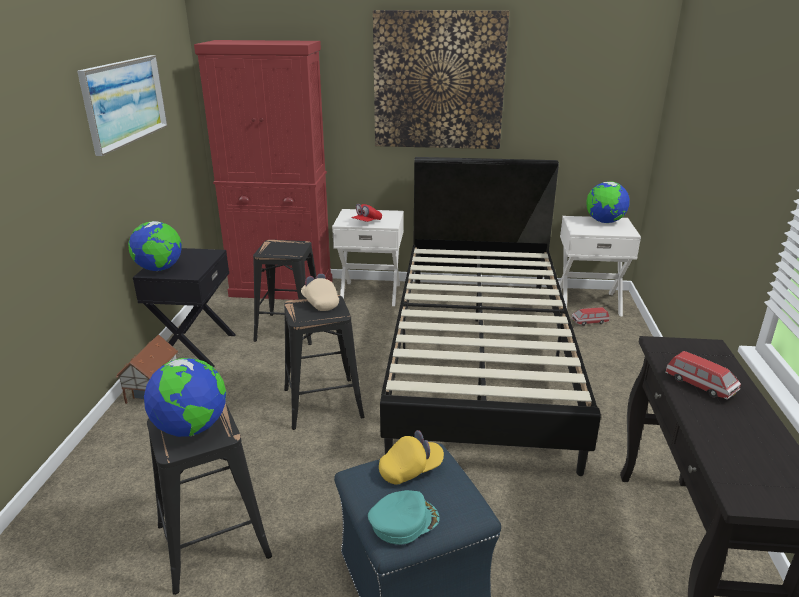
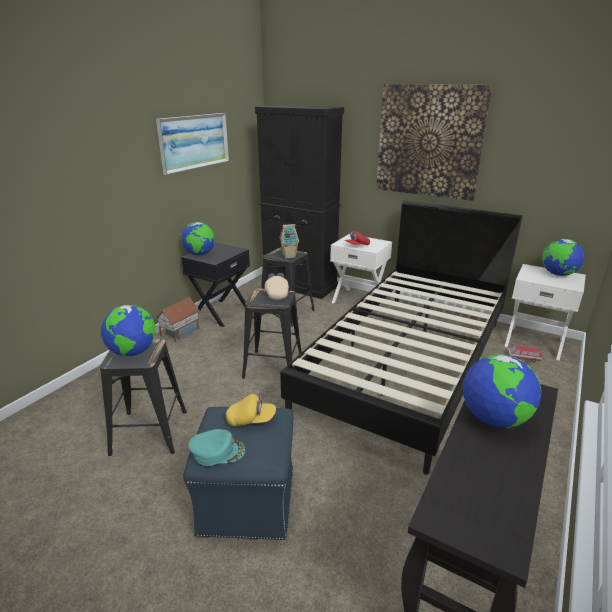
camera: 25 degrees right, 0 degrees up
(282, 288) = (300, 285): red cabinet -> black cabinet
(289, 250) = (288, 256): none -> toy house
(700, 385) = (494, 419): toy car -> globe

